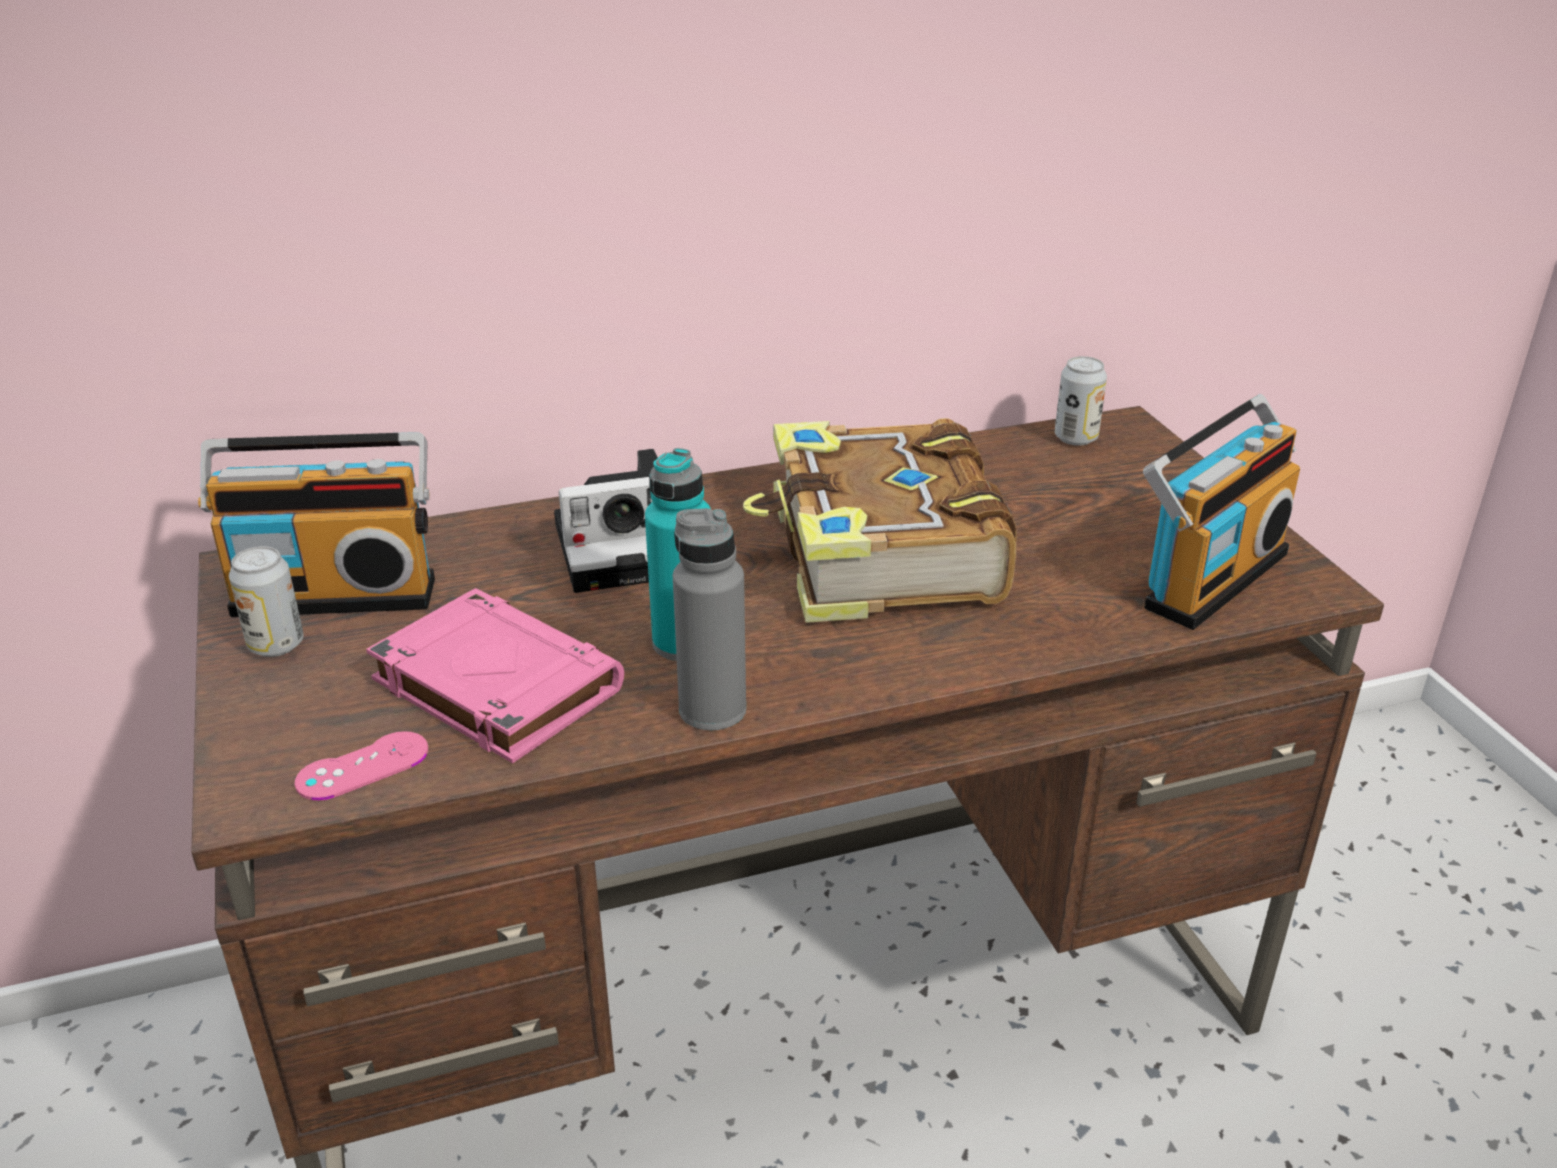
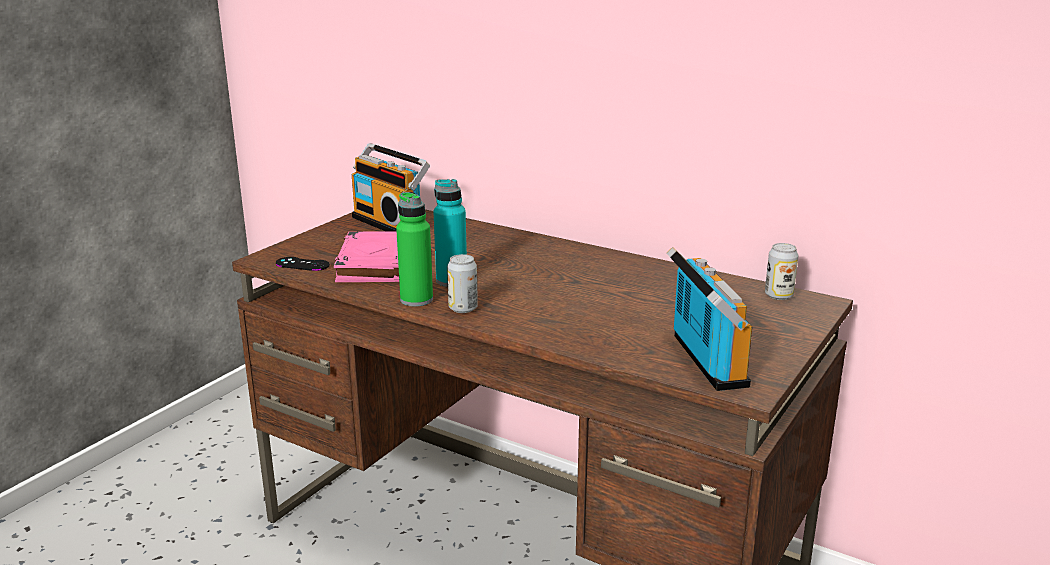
camera: 50 degrees right, 10 degrees down
(276, 645) = (347, 228): can -> can (463, 308)
(363, 766) = (302, 264): pink game controller -> black game controller
(623, 548) = (498, 249): camera -> none
(712, 710) = (416, 300): grey bottle -> green bottle
(880, 554) = (582, 291): book -> none
(1208, 577) = (703, 361): radio -> radio turned 105 degrees counterclockwise

